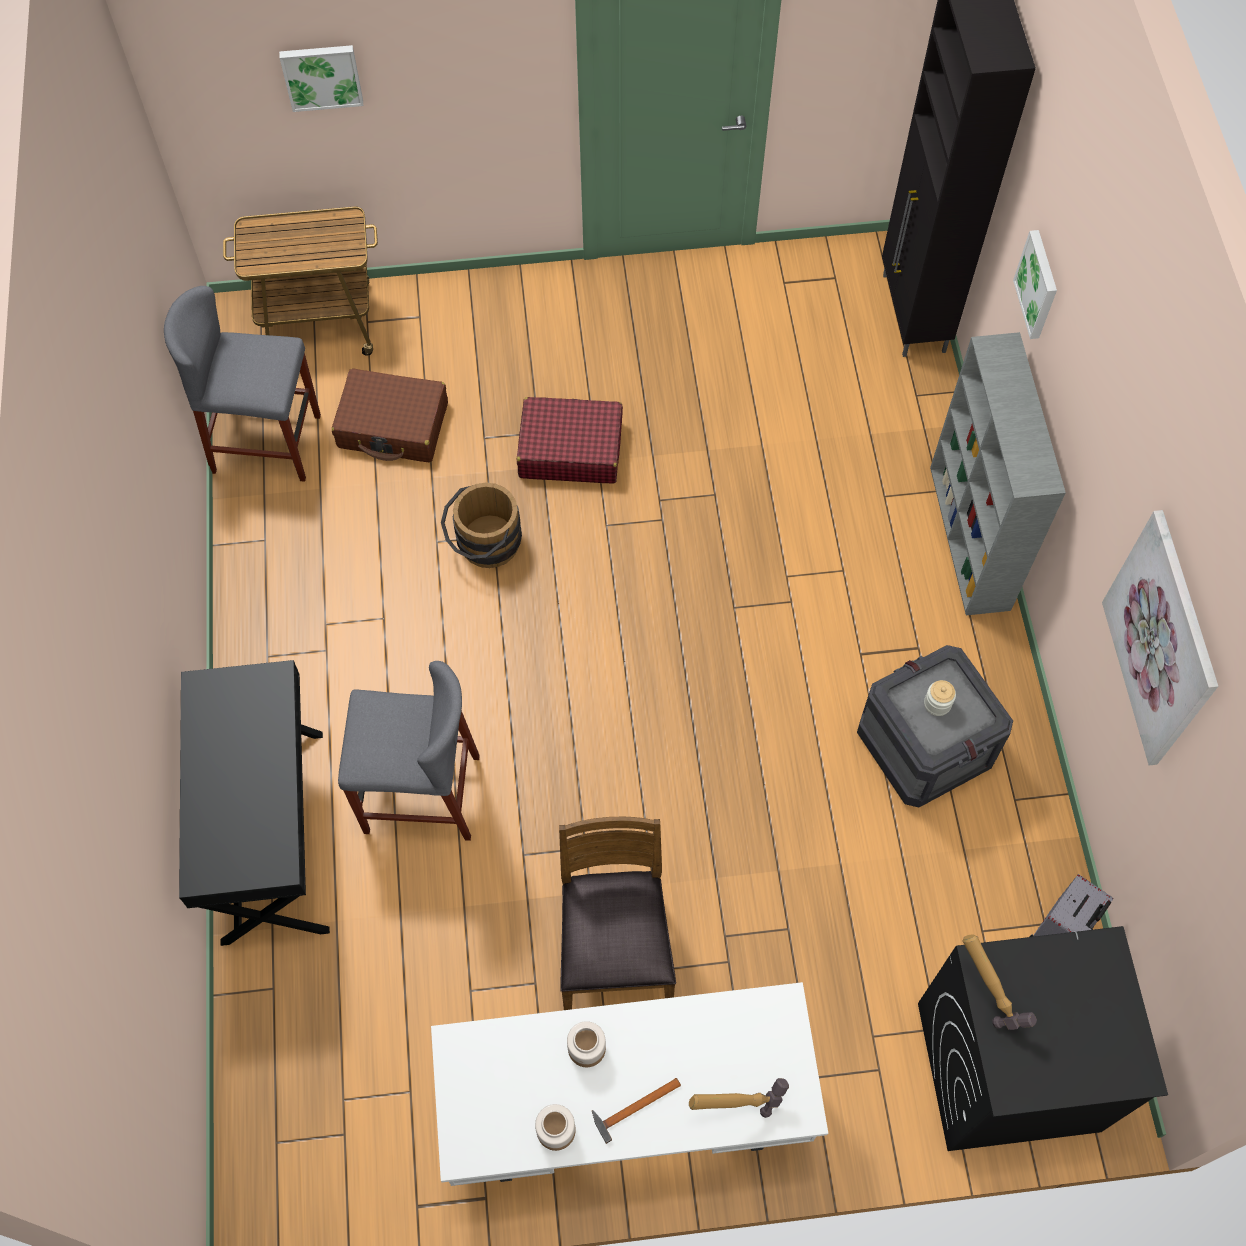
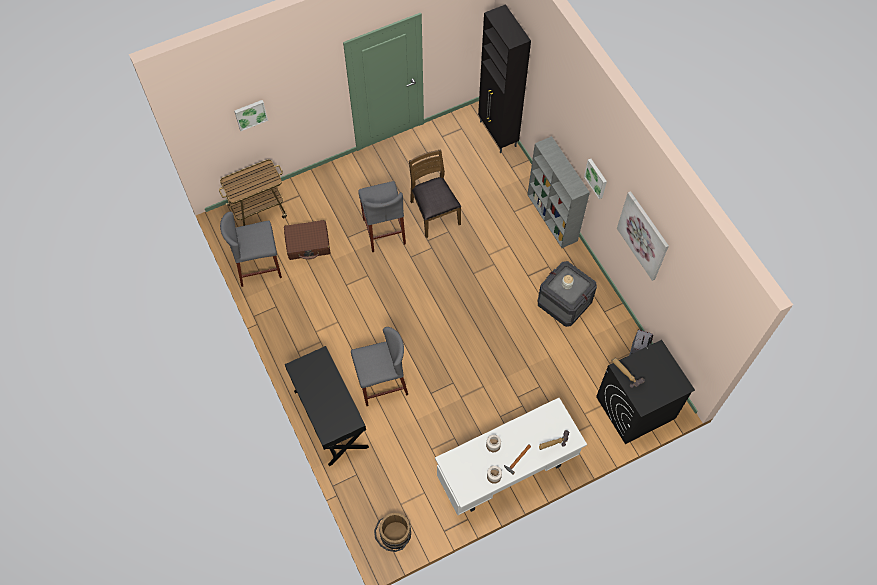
camera: 20 degrees left, 0 degrees up
(484, 546) = (366, 280): brown bucket -> brown bucket (394, 537)
(570, 450) = (384, 231): red suitcase -> grey stool
(614, 949) = (479, 416): brown chair -> brown chair (434, 213)
(1038, 284) = (554, 117): picture -> picture (596, 178)

